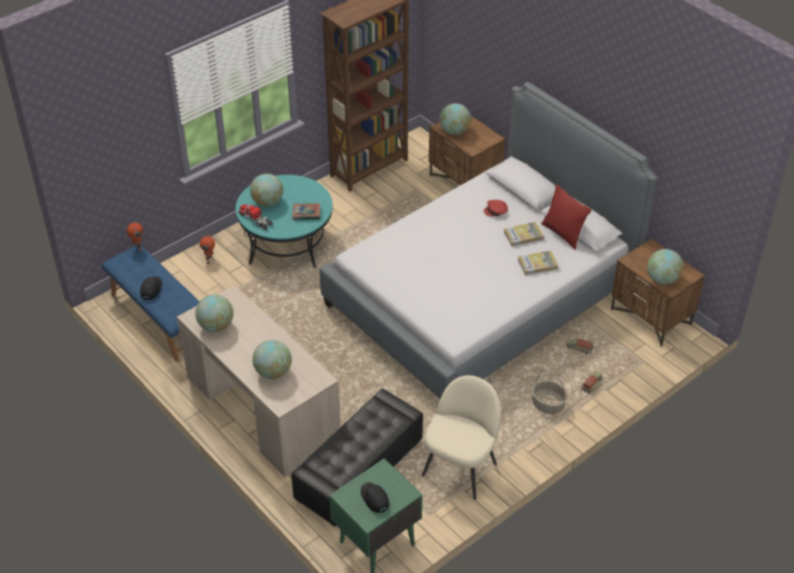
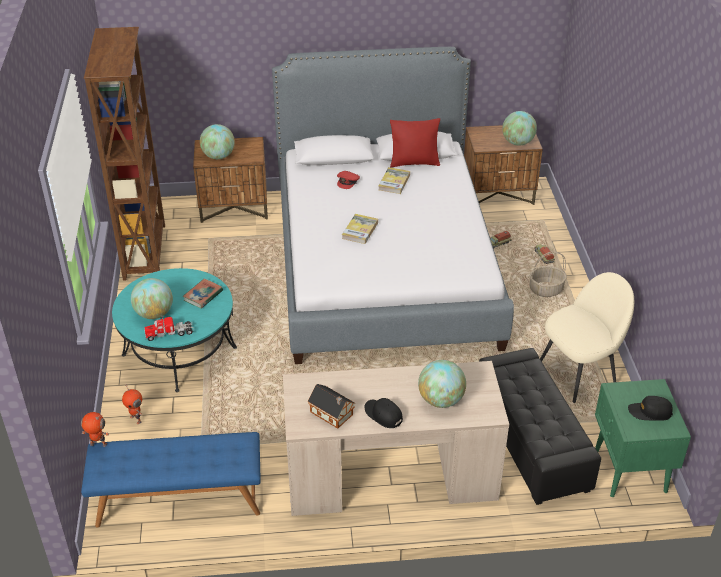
camera: 55 degrees left, 5 degrees down
(151, 289) = (179, 462): black cap -> black cap (383, 415)
(216, 326) = (332, 414): globe -> toy house
(460, 468) = (579, 374): beige chair -> beige chair turned 90 degrees clockwise
(537, 264) = (437, 191): book -> book (360, 230)

